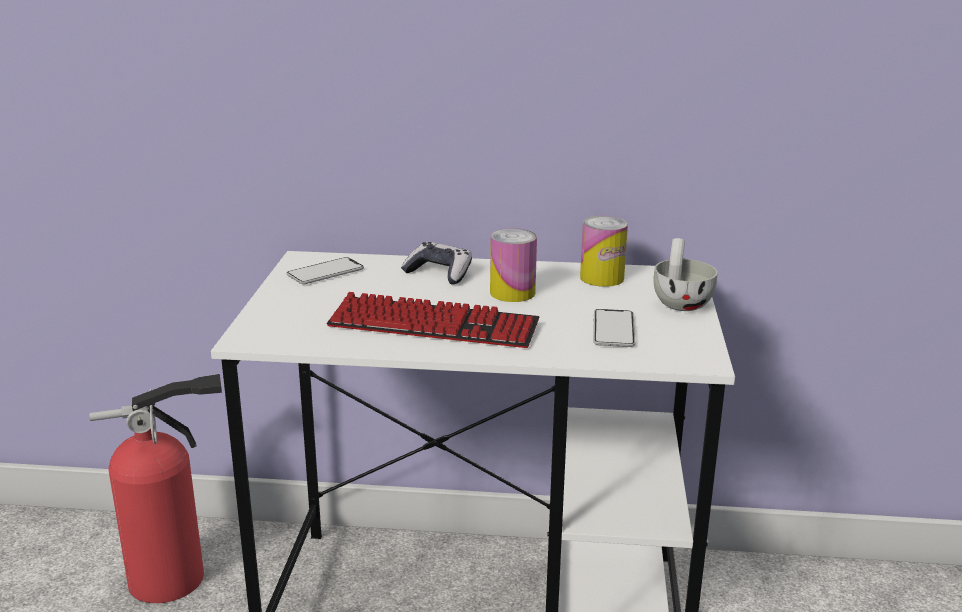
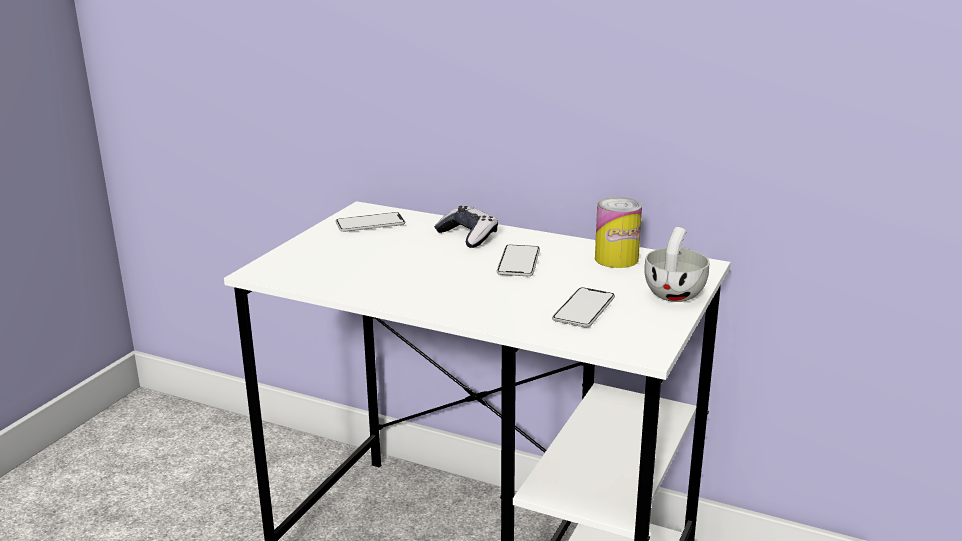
camera: 20 degrees right, 0 degrees up
(175, 578) = (247, 476): fire extinguisher -> none
(433, 326) = (421, 282): keyboard -> none
(512, 293) = (518, 262): can -> phone

